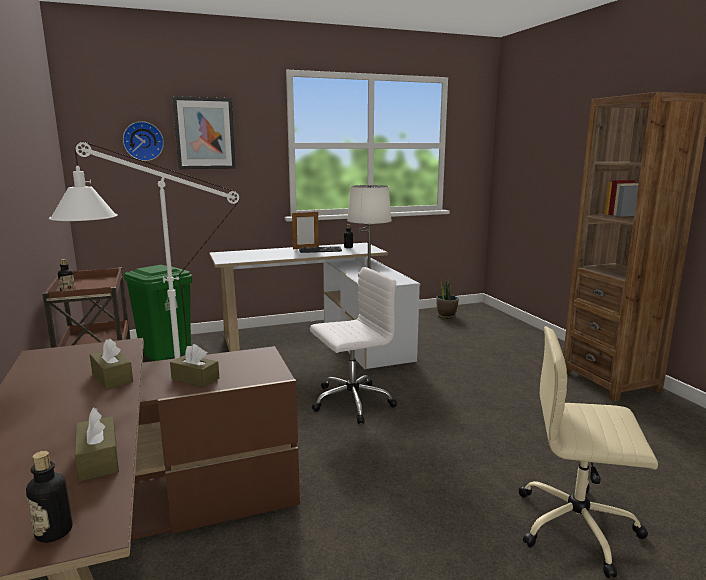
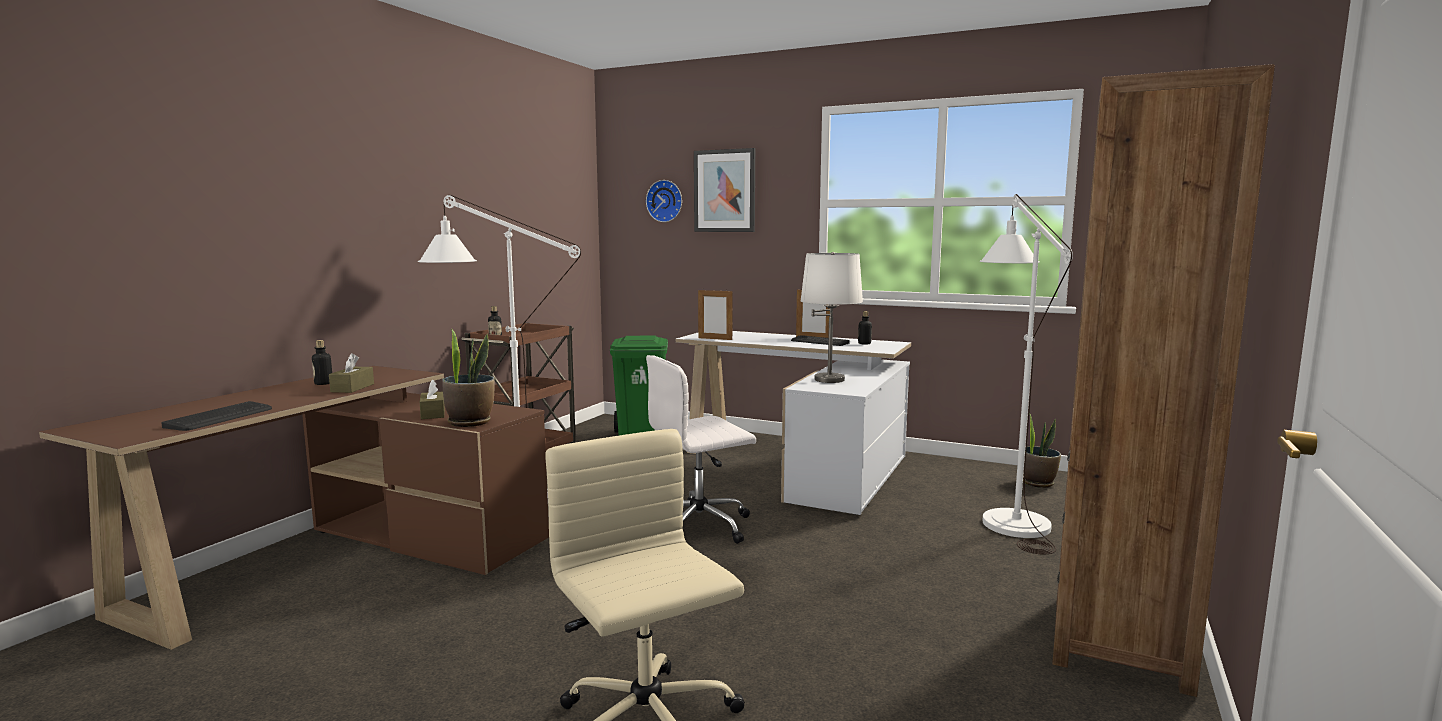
camera: 45 degrees right, 5 degrees down
(54, 532) = (125, 434): bottle -> bottle (323, 383)
(98, 459) = (220, 417): brown tissue box -> keyboard
(246, 259) = (715, 339): none -> picture frame
(258, 374) = (470, 422): none -> potted plant
(350, 402) = (701, 525): white office chair -> white office chair turned 135 degrees clockwise
(471, 338) = (1009, 517): none -> white floor lamp

